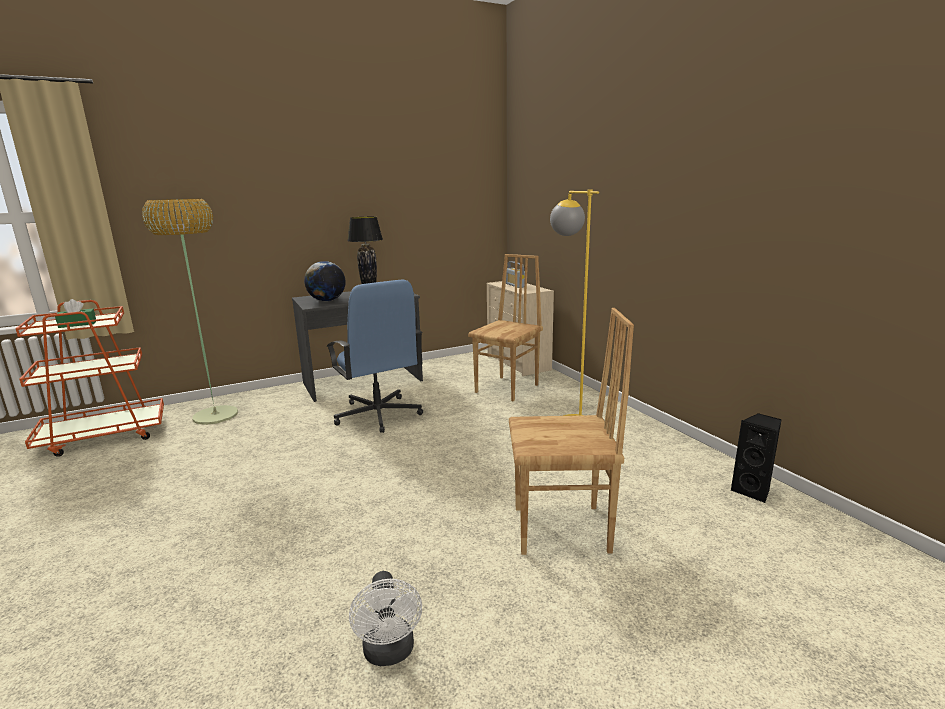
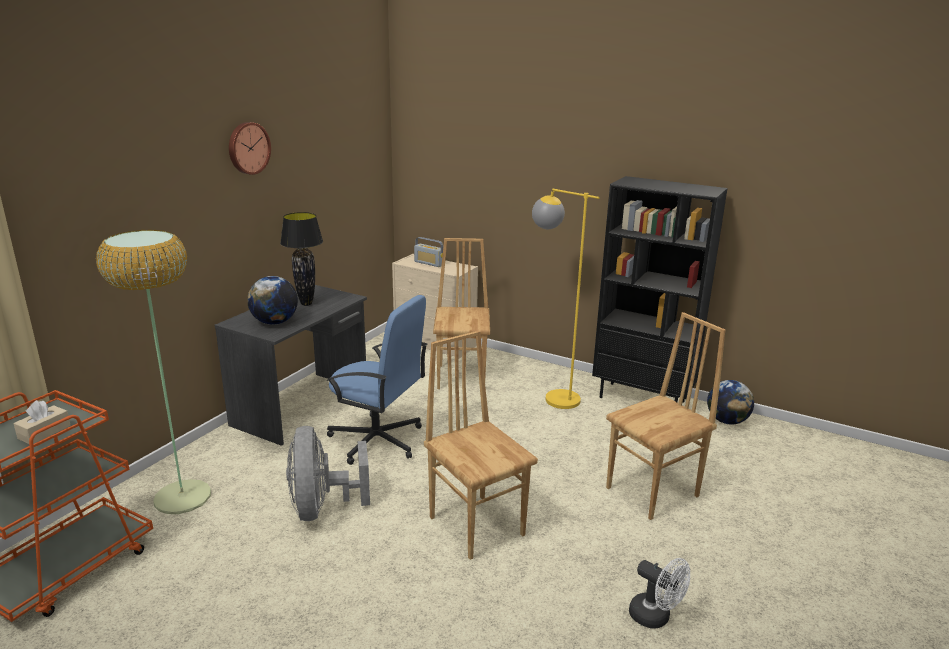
camera: 35 degrees left, 5 degrees up
(77, 324) = (44, 432): green tissue box -> beige tissue box
(276, 447) = (322, 507): none -> grey fan
(336, 162) = (248, 148): none -> wall clock
(357, 497) = (477, 525): none -> brown chair
(666, 444) = (642, 399): none -> black bookcase
(753, 491) = (727, 421): black speaker -> globe

